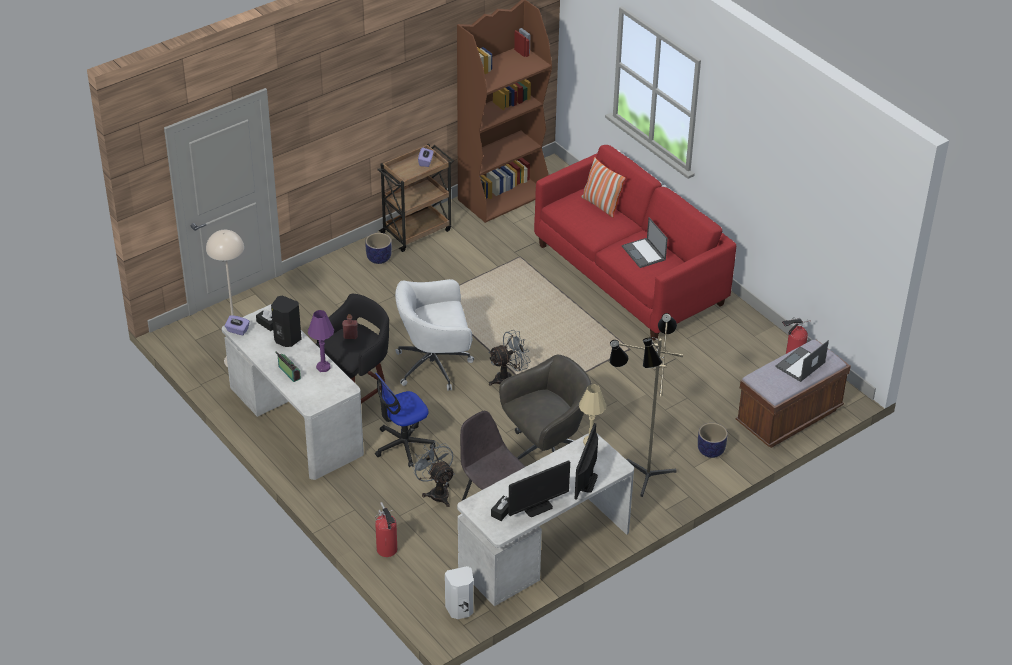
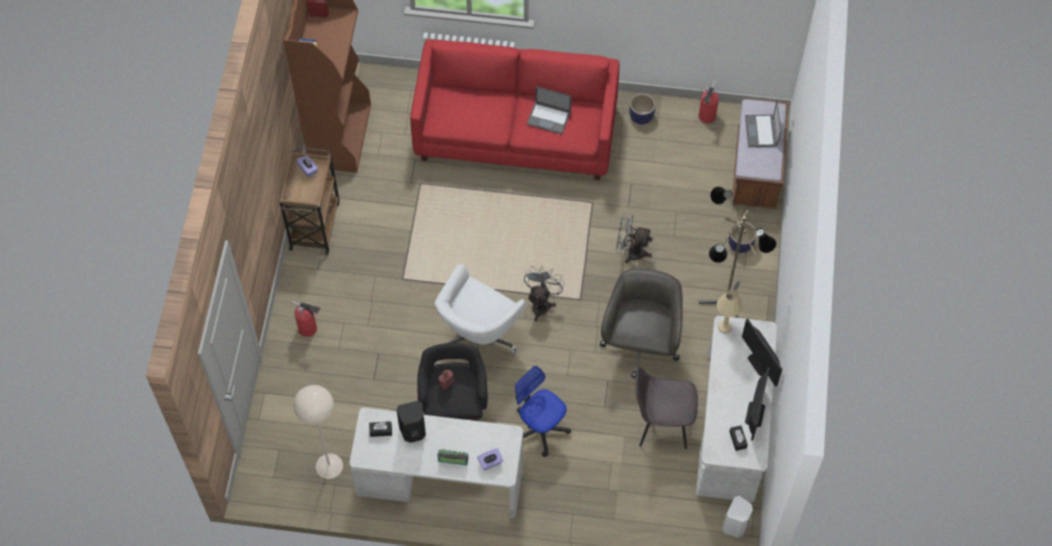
camera: 45 degrees left, 20 degrees up
(237, 330) = (366, 457): purple tissue box -> purple tissue box (490, 462)
(323, 367) = (471, 432): purple table lamp -> none
(379, 258) = (318, 275): planter -> planter (641, 116)
(387, 551) = (635, 526): fire extinguisher -> fire extinguisher (309, 329)
(403, 445) = (540, 428): office chair -> office chair turned 120 degrees clockwise
(436, 492) = (609, 446): grey fan -> grey fan (631, 252)
(601, 205) = (467, 96): pillow -> none

